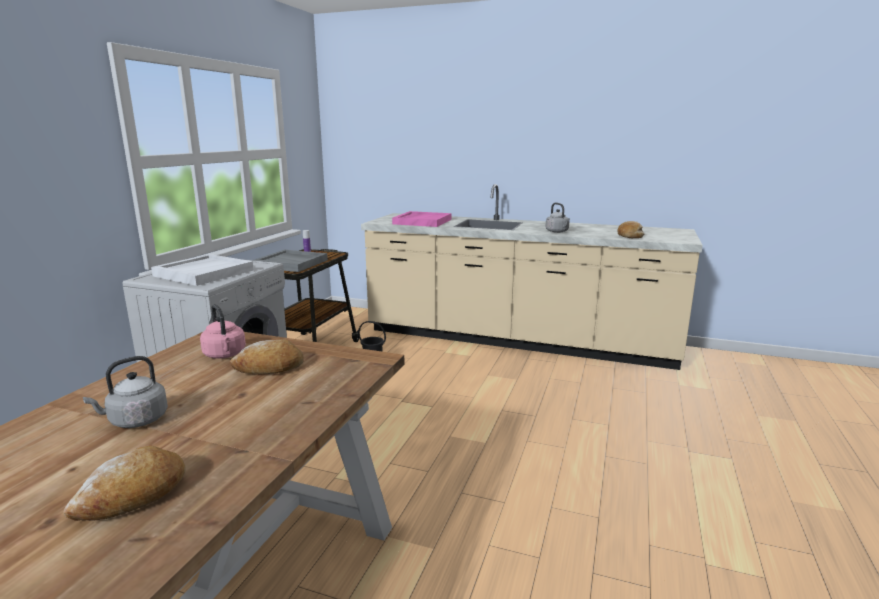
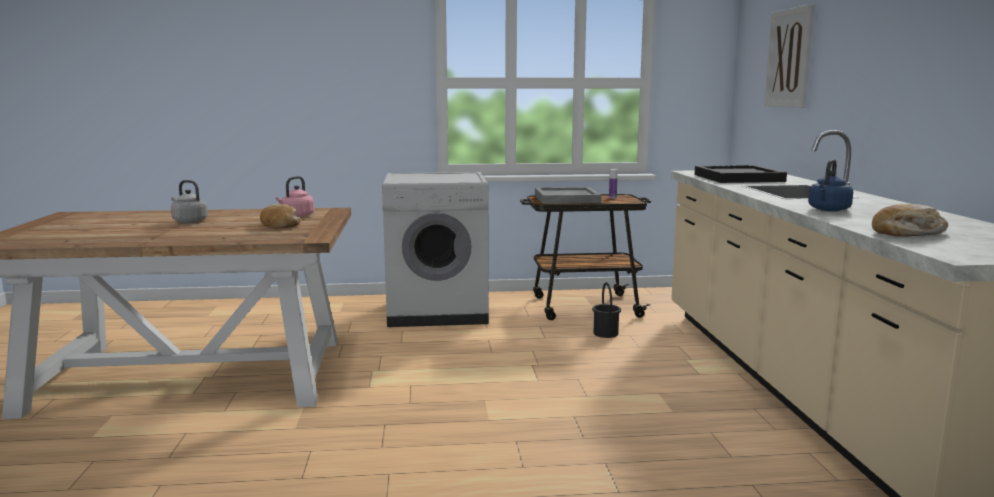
camera: 65 degrees right, 5 degrees down
(133, 495) = (105, 234): bread -> none
(204, 273) = (428, 177): white tray -> none
(403, 134) = (789, 58): none -> picture
(422, 221) = (738, 178): pink tray -> black tray
(557, 231) = (828, 210): grey kettle -> blue kettle

